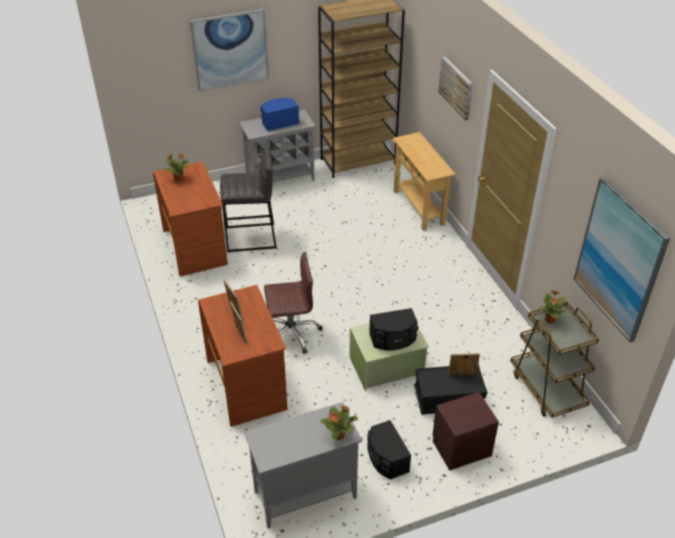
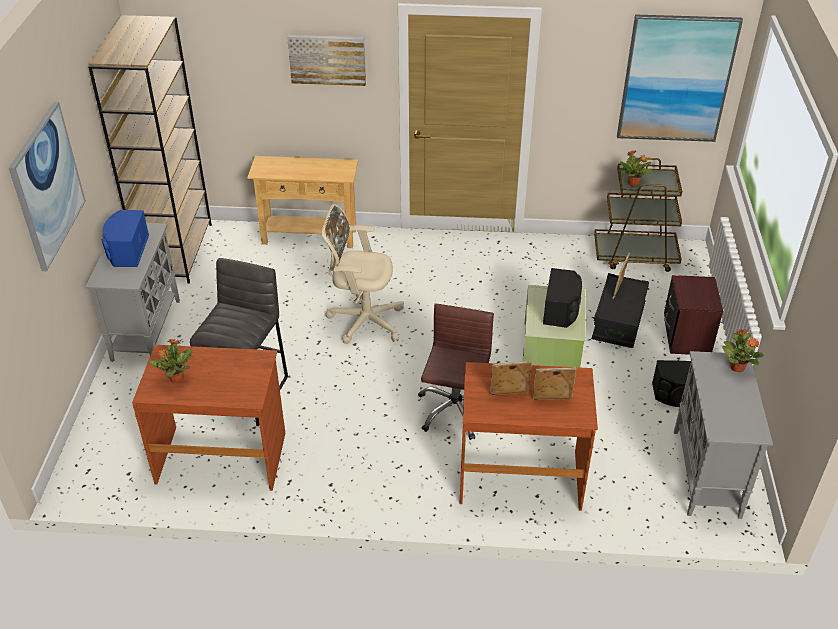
camera: 65 degrees left, 0 degrees up
(351, 261) = (363, 320): none -> beige office chair

